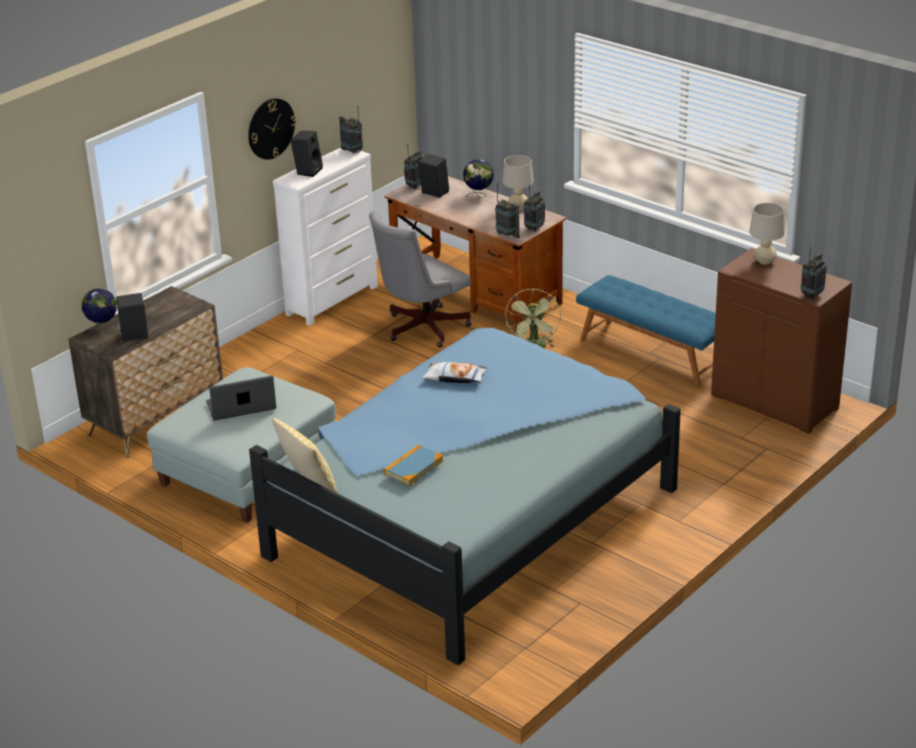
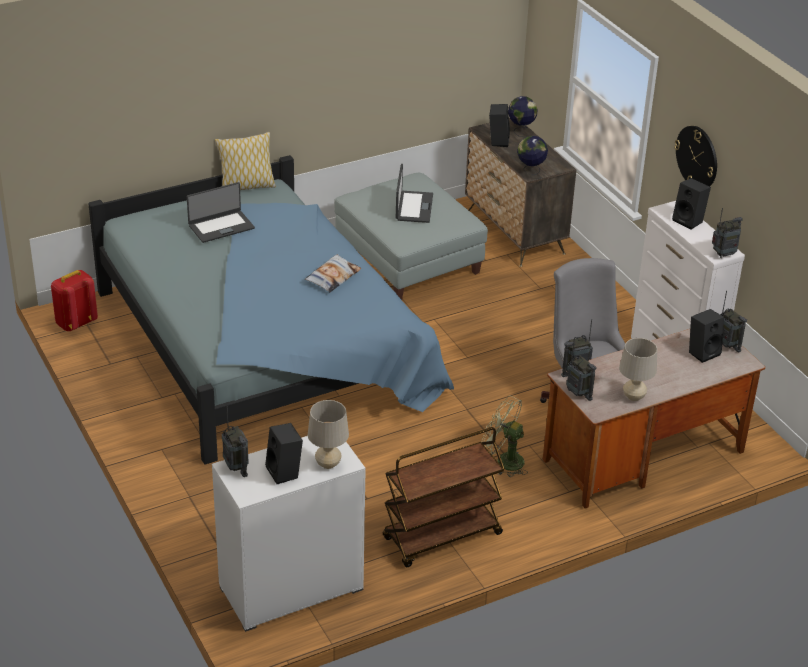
camera: 110 degrees right, 5 degrees up
(413, 467) = (221, 226): book -> laptop
(479, 196) = (680, 379): globe -> globe (530, 171)
(529, 658) = (76, 323): none -> red backpack
(652, 353) = (442, 537): blue bench -> brown cart
(775, 401) = (291, 589): brown cabinet -> white cabinet
(793, 275) = (285, 472): none -> black speaker

